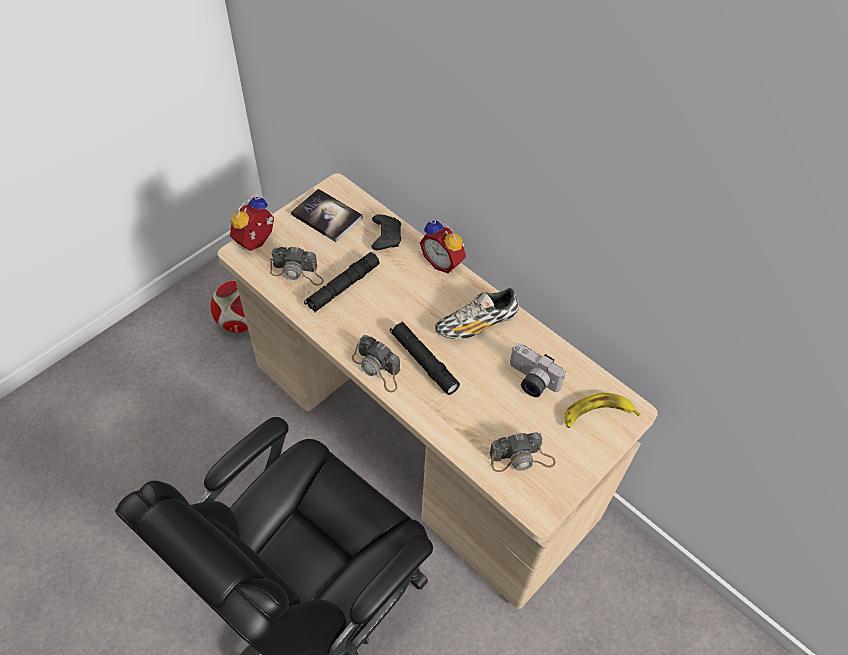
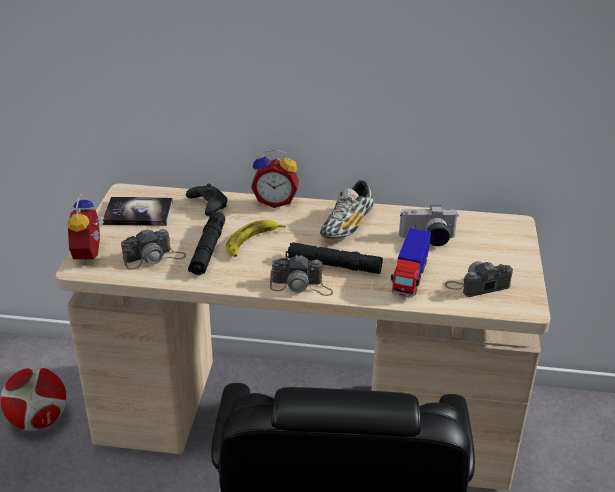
camera: 35 degrees left, 20 degrees down
(471, 414) = (409, 278): none -> toy truck
(521, 458) = (477, 285): camera -> camera turned 150 degrees counterclockwise
(597, 414) = (496, 236): banana -> banana (252, 242)

